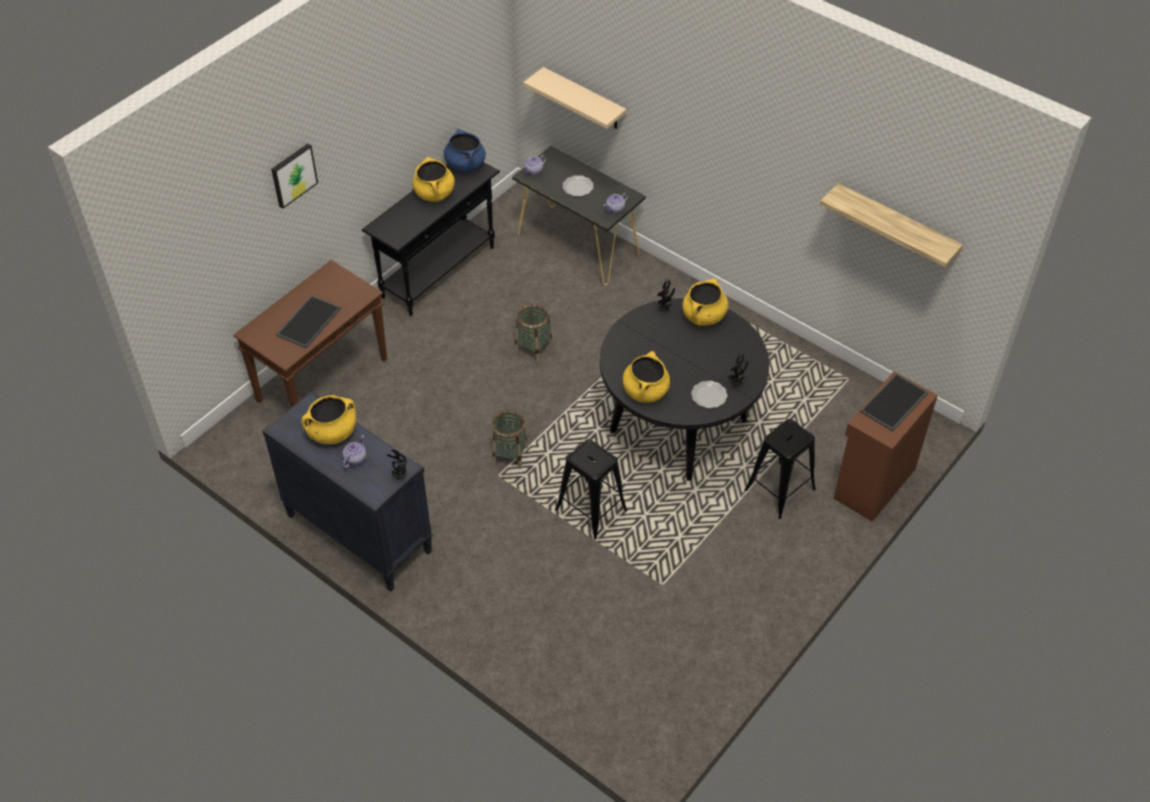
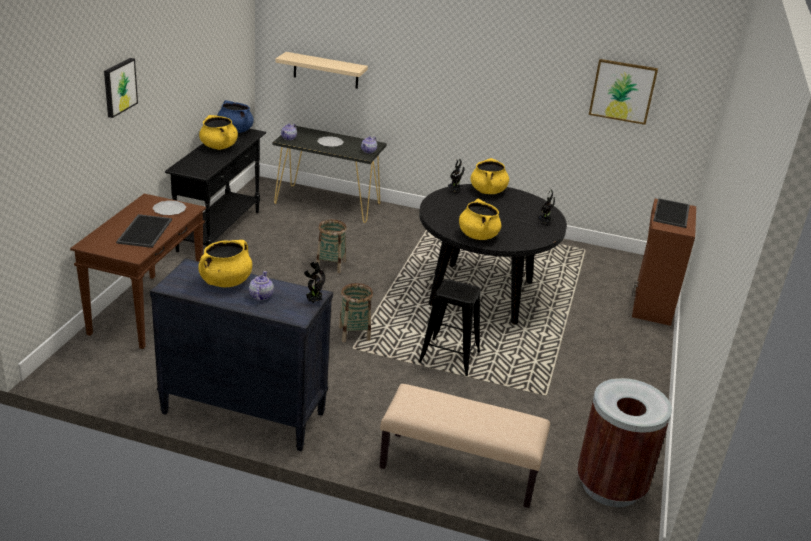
camera: 25 degrees left, 20 degrees down
(522, 651) = (458, 470): none -> beige bench
(658, 710) = (611, 486): none -> brown trash can
(708, 396) = (530, 232): plate -> plate (169, 209)
(780, 489) = (588, 318): black stool -> none
(896, 225) = (622, 91): shelf -> picture

